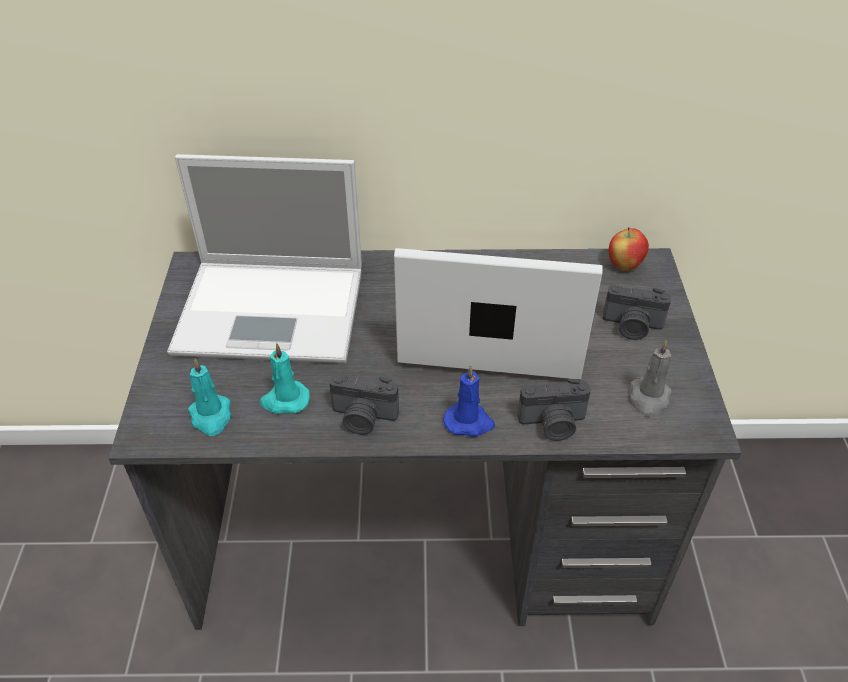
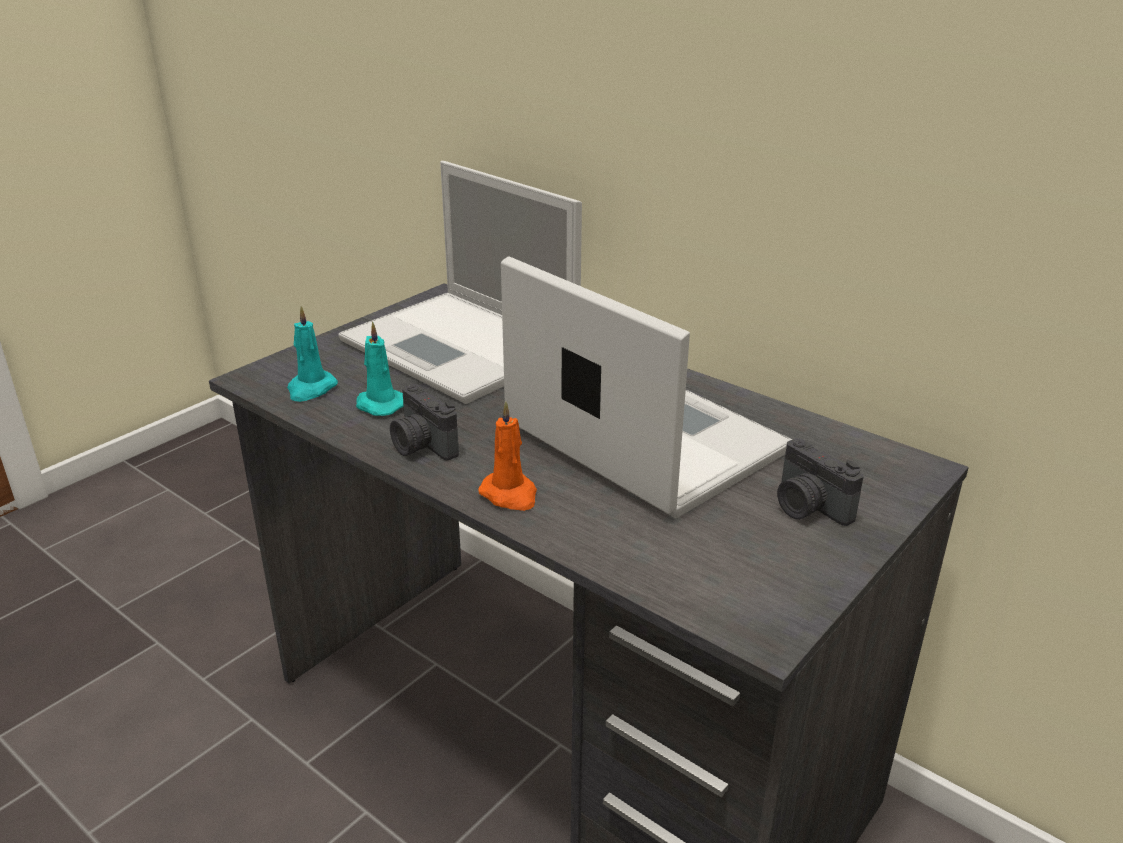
camera: 40 degrees right, 15 degrees down
(469, 422) = (510, 495): blue candle -> orange candle
(553, 424) = (590, 538): camera -> none
(624, 265) = (878, 456): apple -> none
(649, 398) = (734, 573): grey candle -> none

